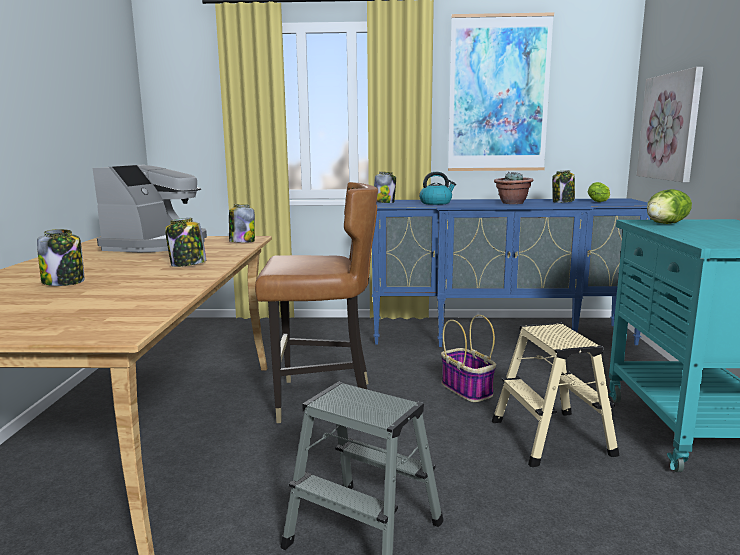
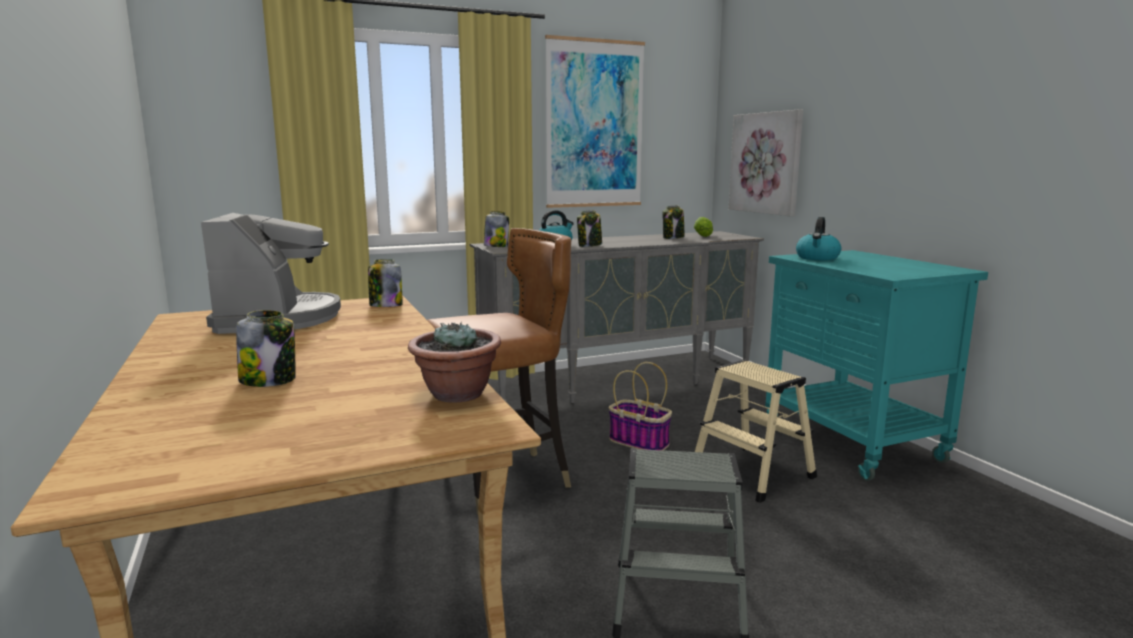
camera: 25 degrees left, 0 degrees up
(187, 264) = (382, 340): jar -> jar (590, 245)
(500, 335) = (619, 382): blue cabinet -> grey cabinet
(512, 203) = (630, 241): potted plant -> potted plant (457, 394)
(666, 224) = (817, 258): lettuce -> kettle

